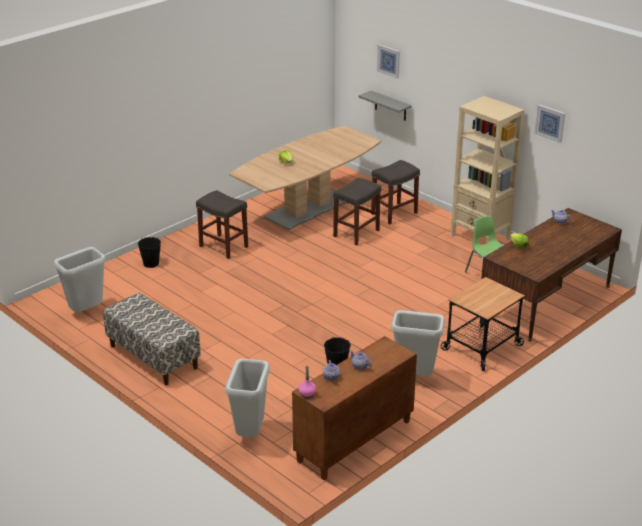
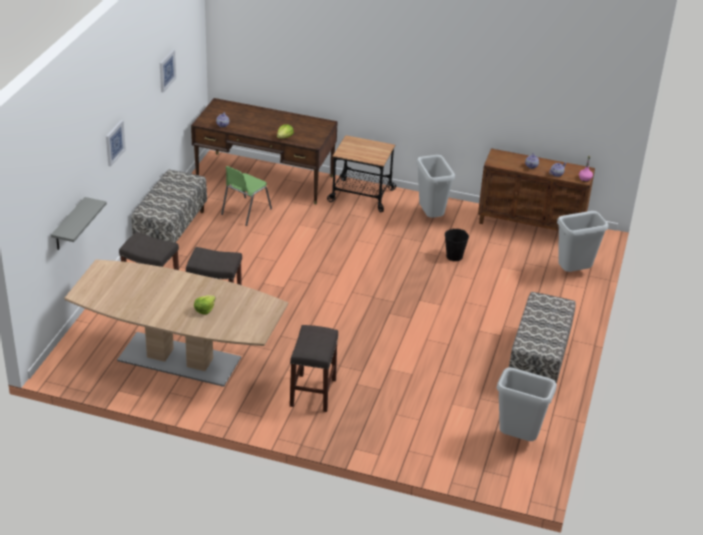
camera: 120 degrees left, 5 degrees up
(151, 263) = (391, 434): black bucket -> none
(389, 61) = (60, 176): picture -> picture (114, 142)
(481, 238) = (171, 229): beige bookcase -> bench

